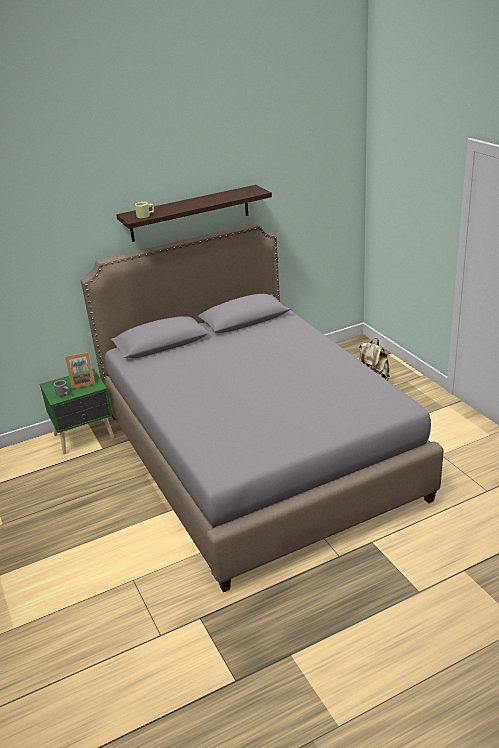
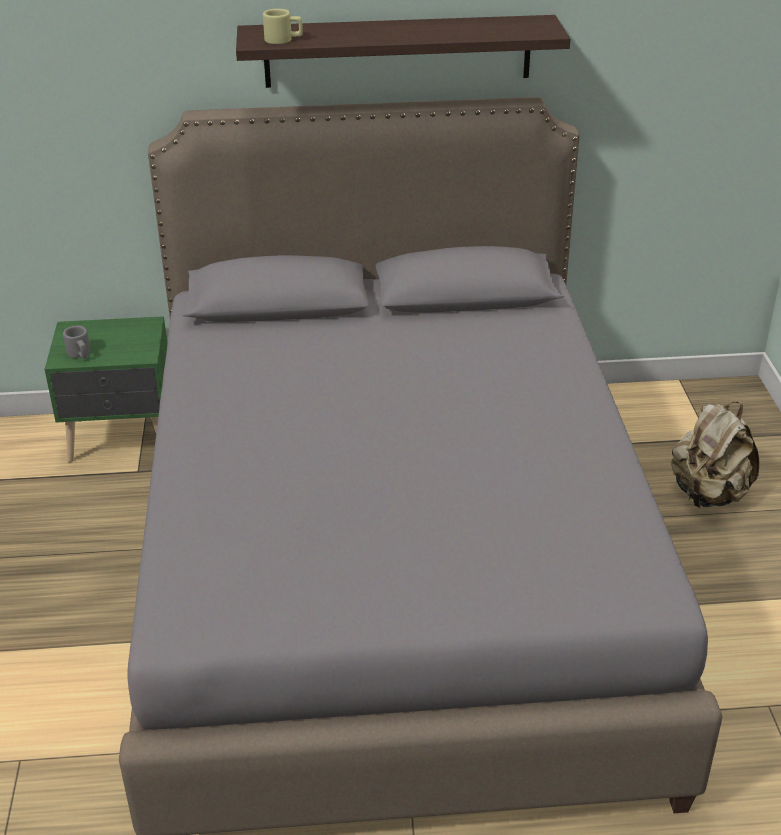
camera: 20 degrees right, 5 degrees up
(82, 382) = (126, 339): picture frame -> none

